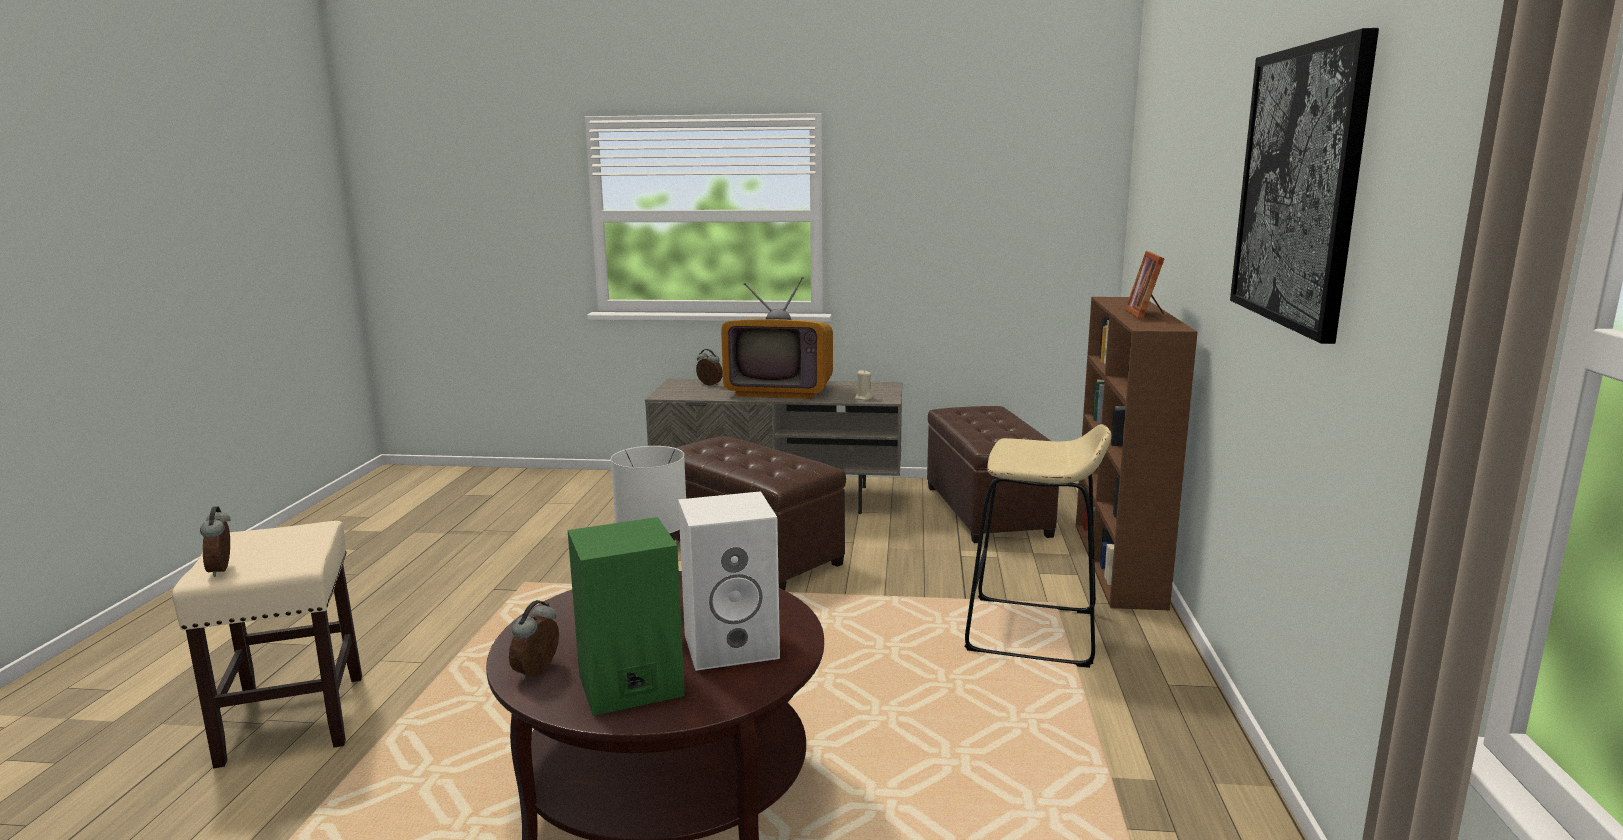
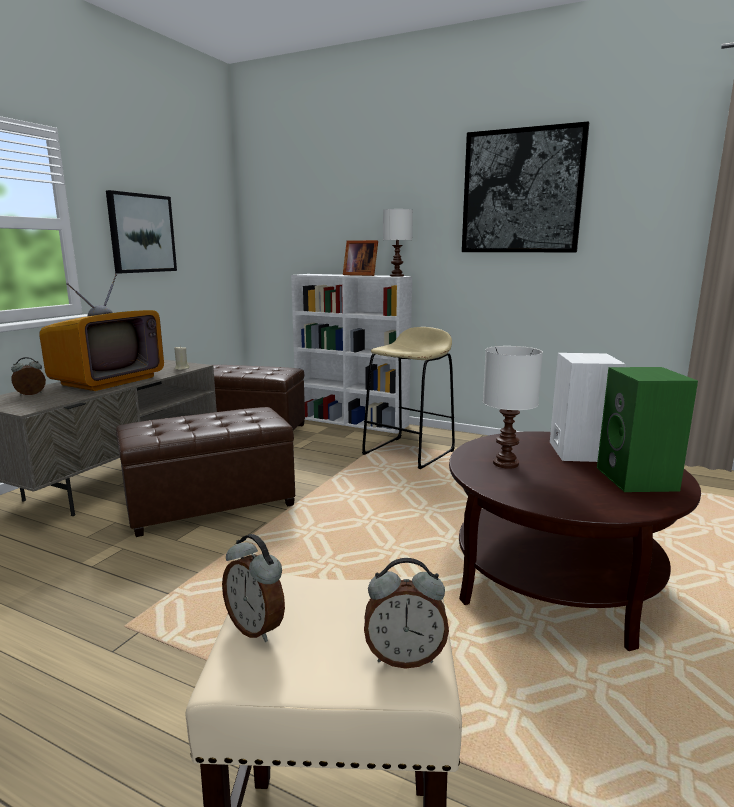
camera: 70 degrees left, 0 degrees up
(538, 672) = (621, 504): alarm clock -> alarm clock (256, 627)
(923, 222) = (141, 233): none -> picture
(1118, 565) = (352, 421): brown bookcase -> white bookcase
(1165, 327) = (397, 276): none -> white table lamp

